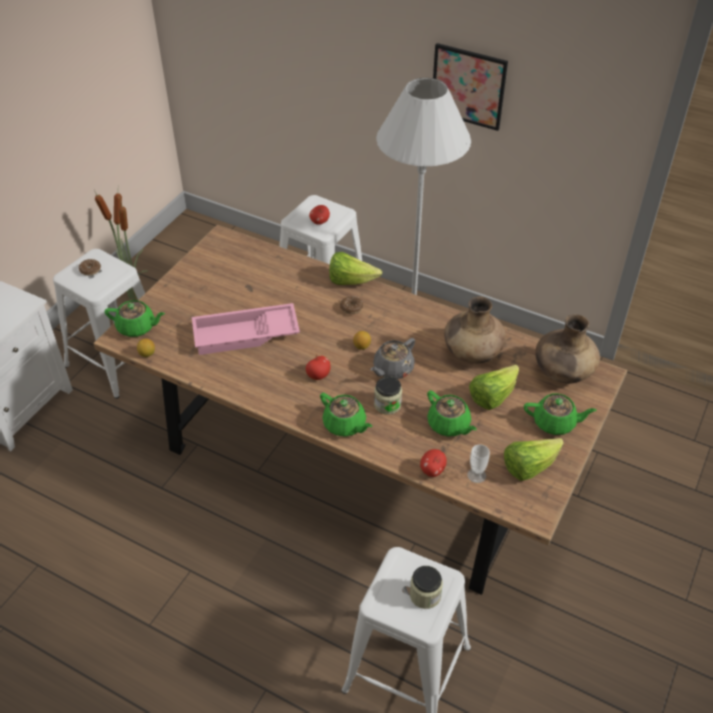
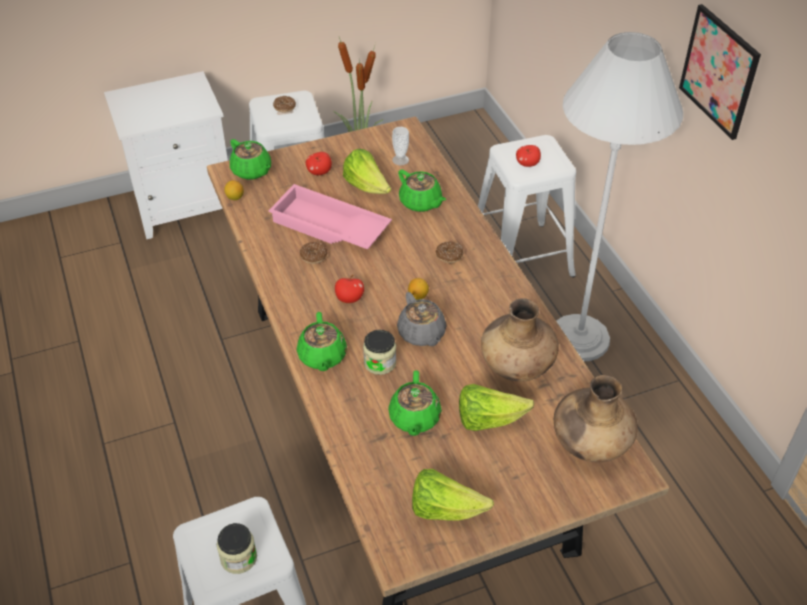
camera: 40 degrees right, 0 degrees up
(258, 362) = (313, 256): none -> donut
(351, 281) = (477, 230): lettuce -> lettuce (367, 187)
(392, 369) = (422, 334): grey teapot -> grey teapot turned 105 degrees counterclockwise
(432, 470) = (350, 448): apple -> apple (319, 172)
(476, 475) = (385, 481): cup -> cup (400, 160)
(555, 423) = (522, 487): green teapot -> green teapot (421, 203)

